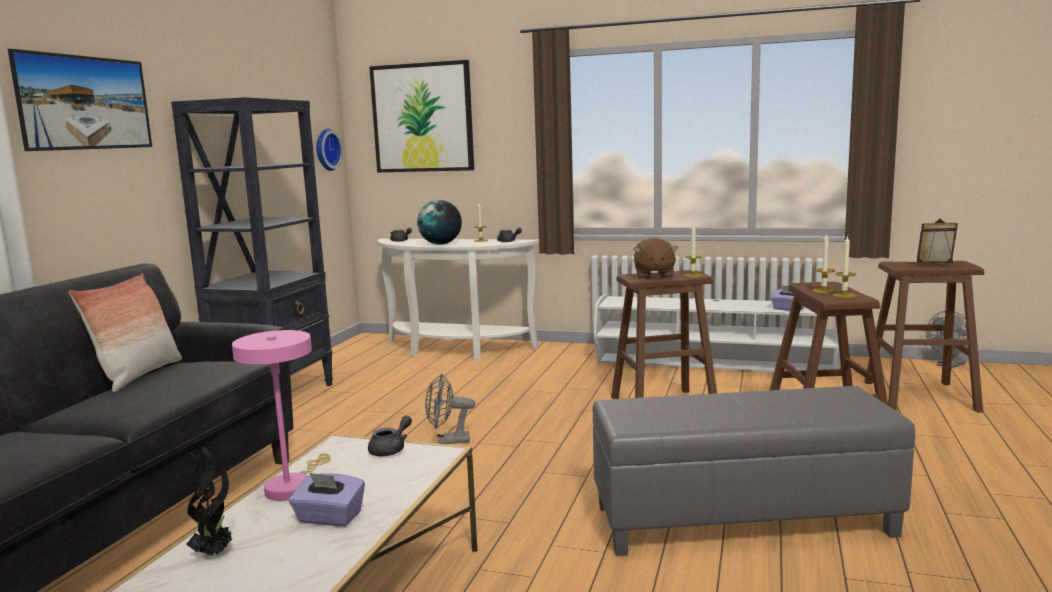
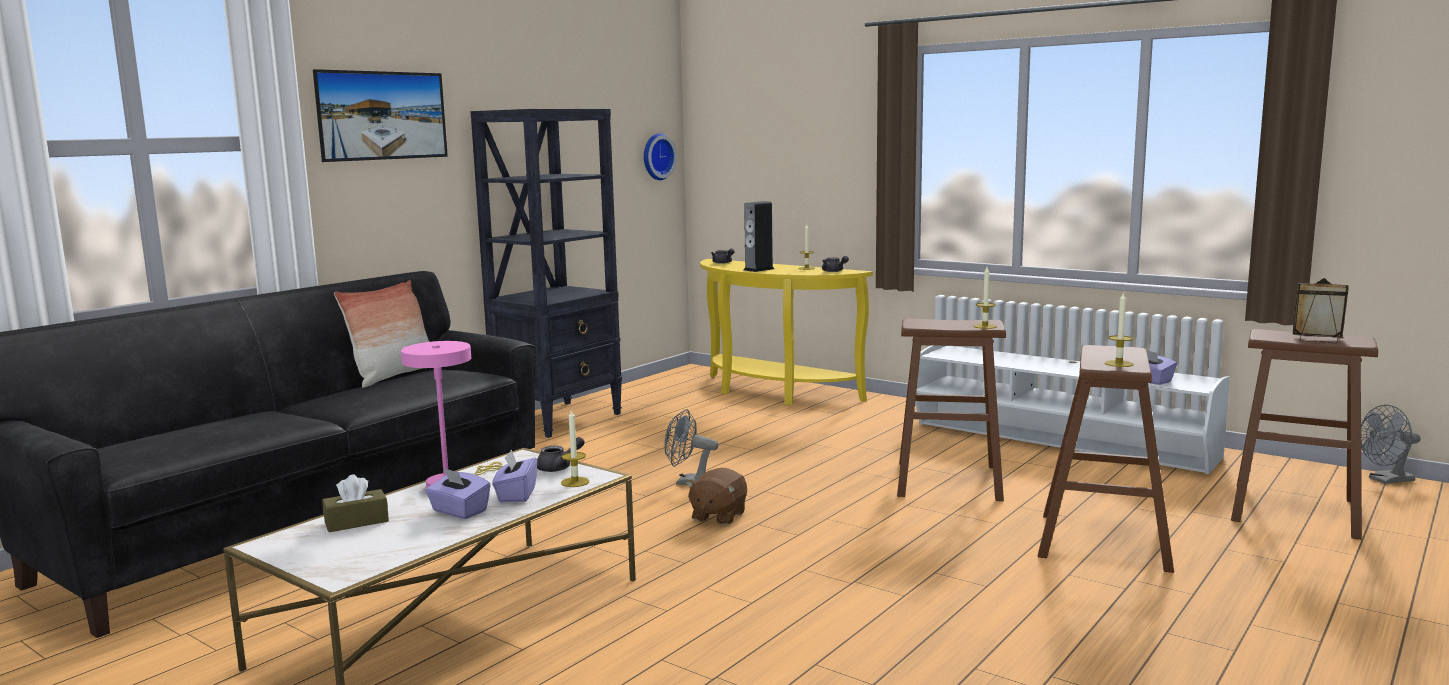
camera: 20 degrees right, 0 degrees up
(215, 553) = (356, 522): potted plant -> brown tissue box
(375, 487) = (516, 495): none -> purple tissue box
(422, 118) = (762, 123): picture -> none
(441, 244) = (759, 269): globe -> speaker
(454, 350) = (771, 393): white console table -> yellow console table
(654, 276) = (940, 324): brown plush toy -> brown plush toy (718, 516)
(741, 521) = (918, 600): grey ottoman -> none
(823, 291) = (1105, 357): candle -> candle (575, 482)

